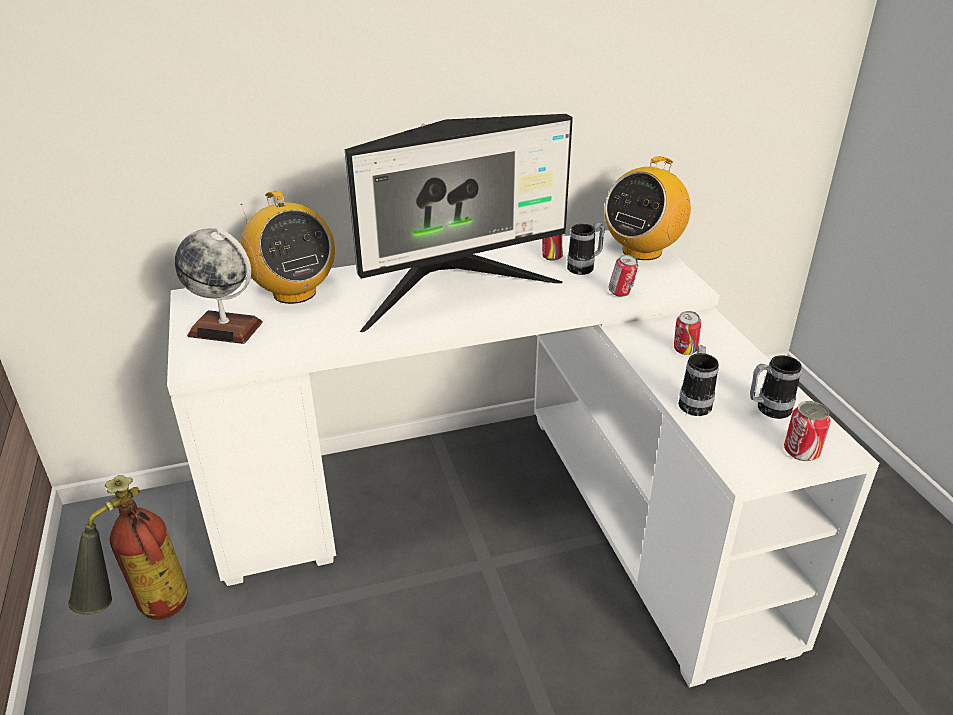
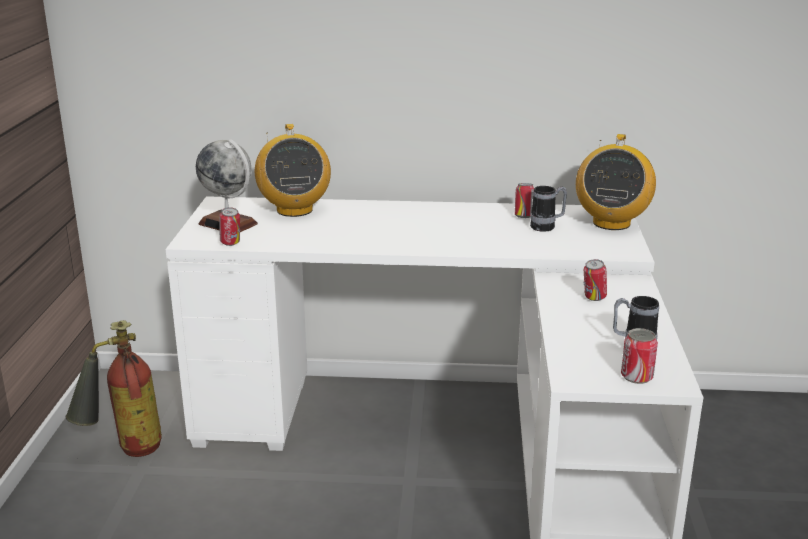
camera: 20 degrees right, 10 degrees down
(454, 293) = (420, 227): monitor -> none
(621, 294) = (563, 248): can -> can (231, 244)
(642, 251) = (611, 223): radio -> radio turned 45 degrees counterclockwise
(695, 402) = (571, 331): mug -> none

